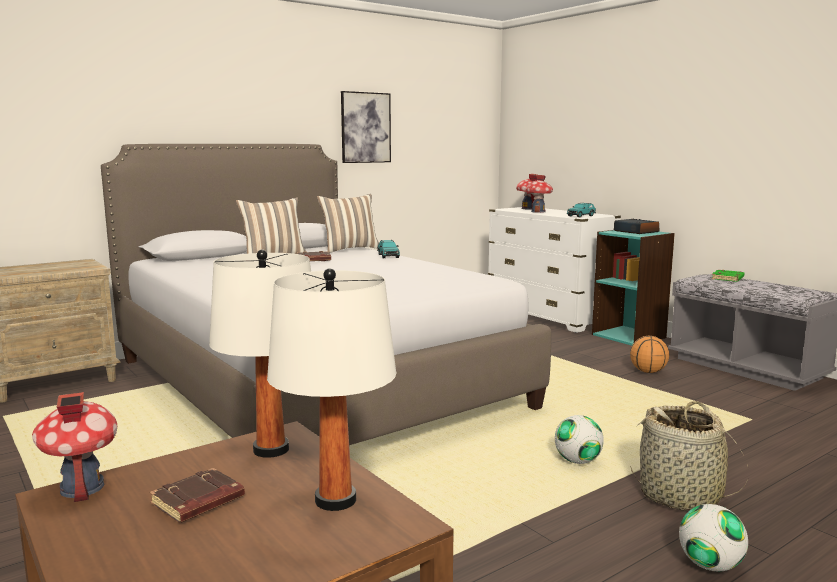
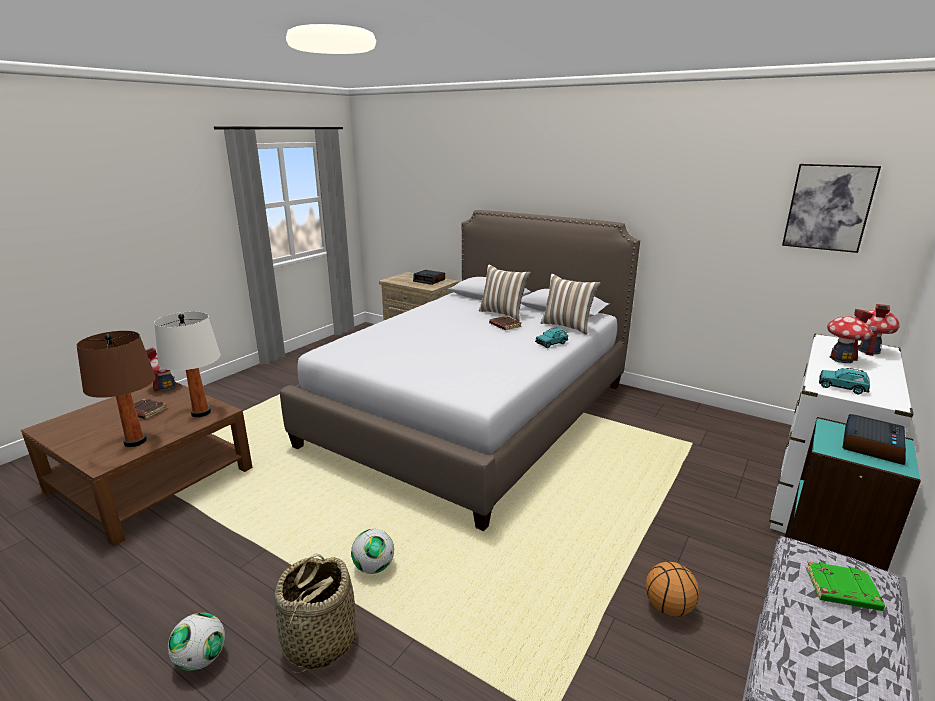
camera: 70 degrees right, 10 degrees up
(57, 265) = (429, 280): none -> alarm clock
(335, 500) = (135, 441): white table lamp -> brown table lamp
(365, 127) = (690, 209): picture -> picture (828, 207)

